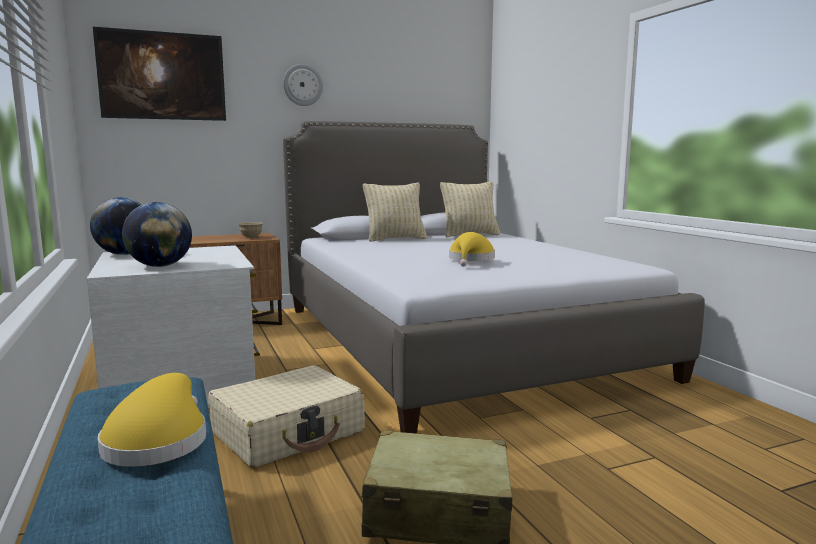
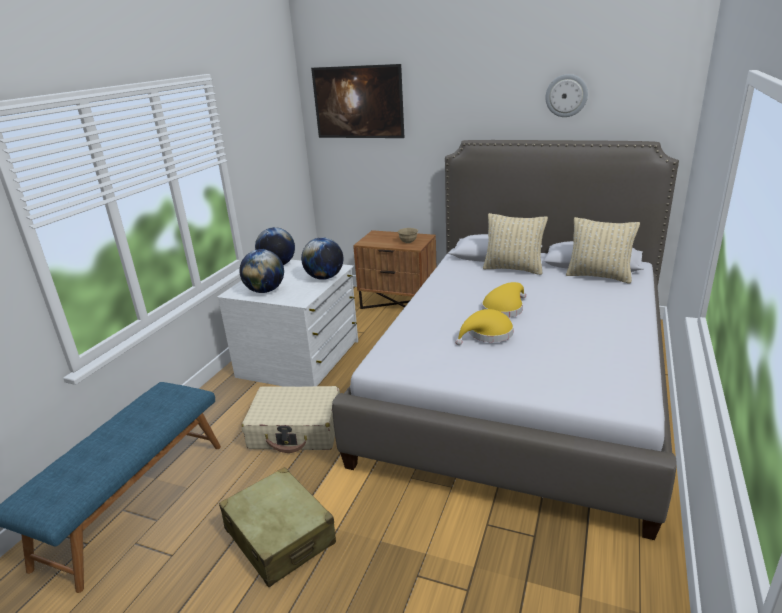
camera: 45 degrees right, 15 degrees up
(158, 440) = (124, 440): yellow hat -> yellow hat (504, 308)
(221, 252) = (324, 277): none -> globe
(303, 85) = (471, 102): wall clock -> wall clock (566, 95)

